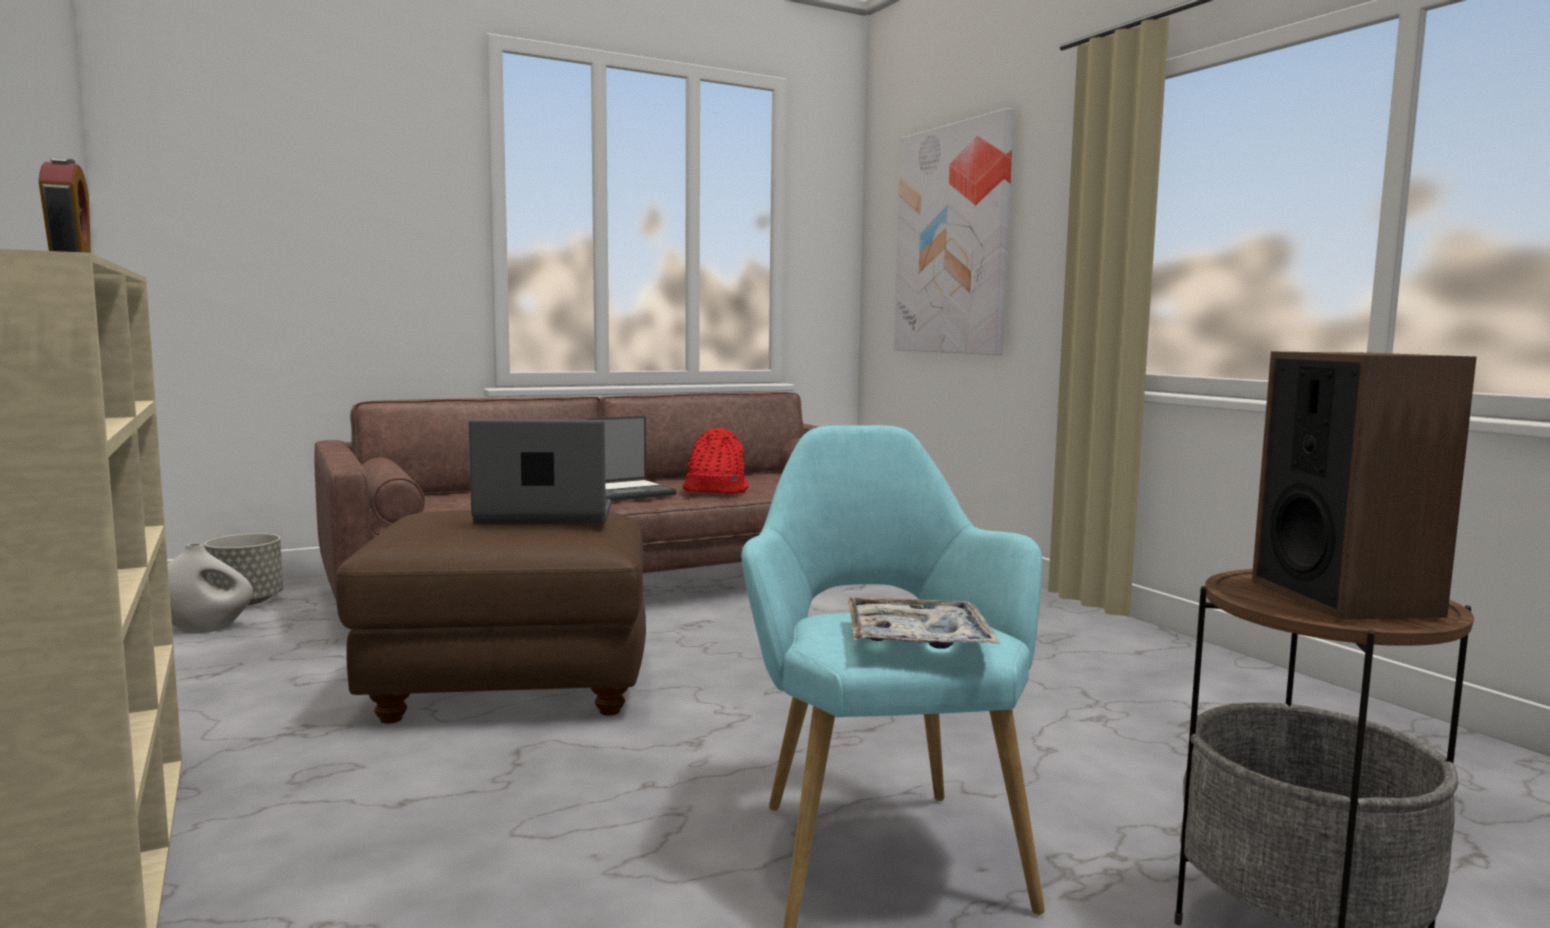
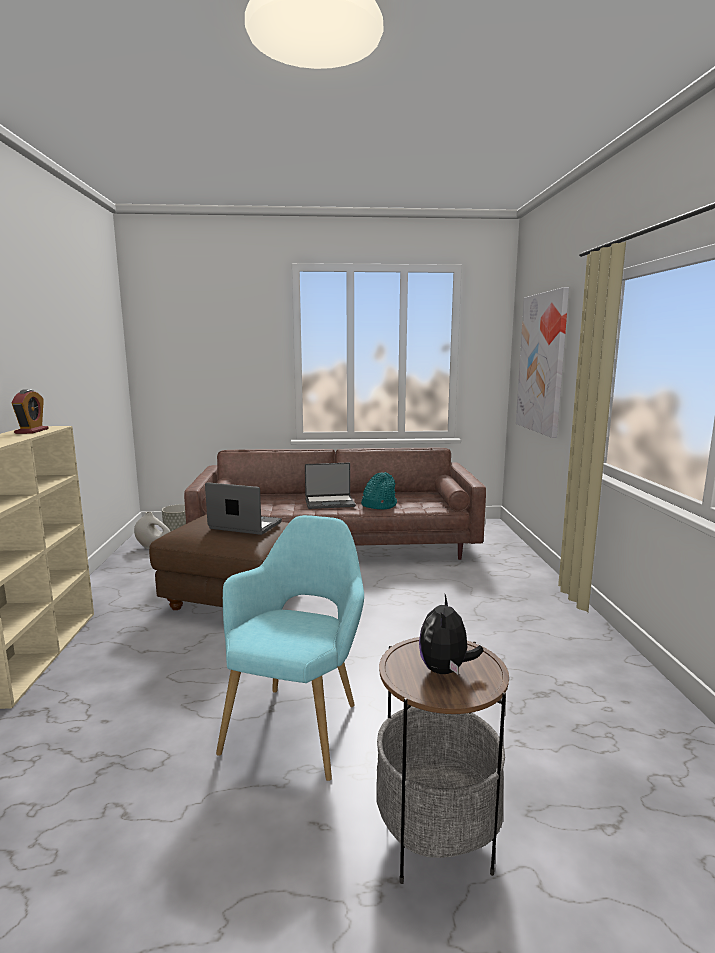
camera: 25 degrees right, 5 degrees up
(714, 490) = (378, 505): red hat -> turquoise hat
(917, 639) = (281, 638): tray -> none
(1344, 598) = (446, 670): speaker -> plush toy

